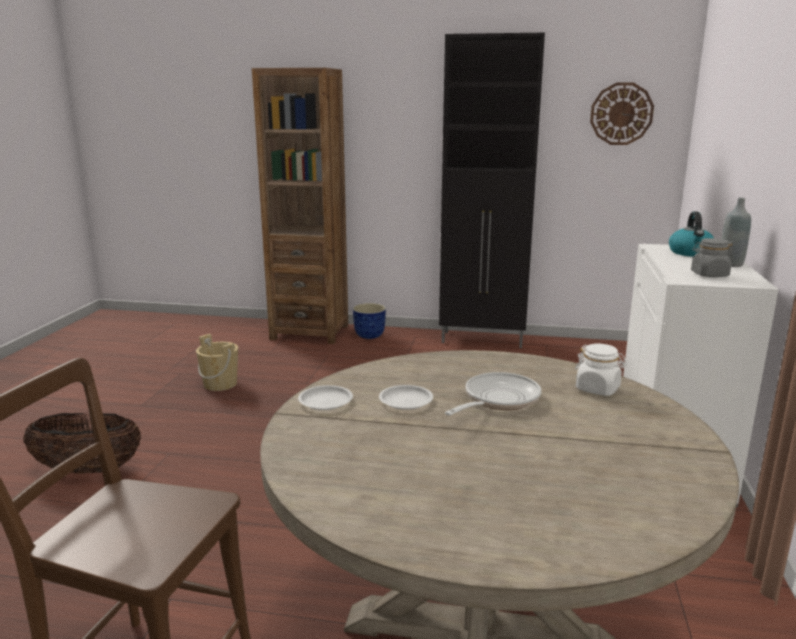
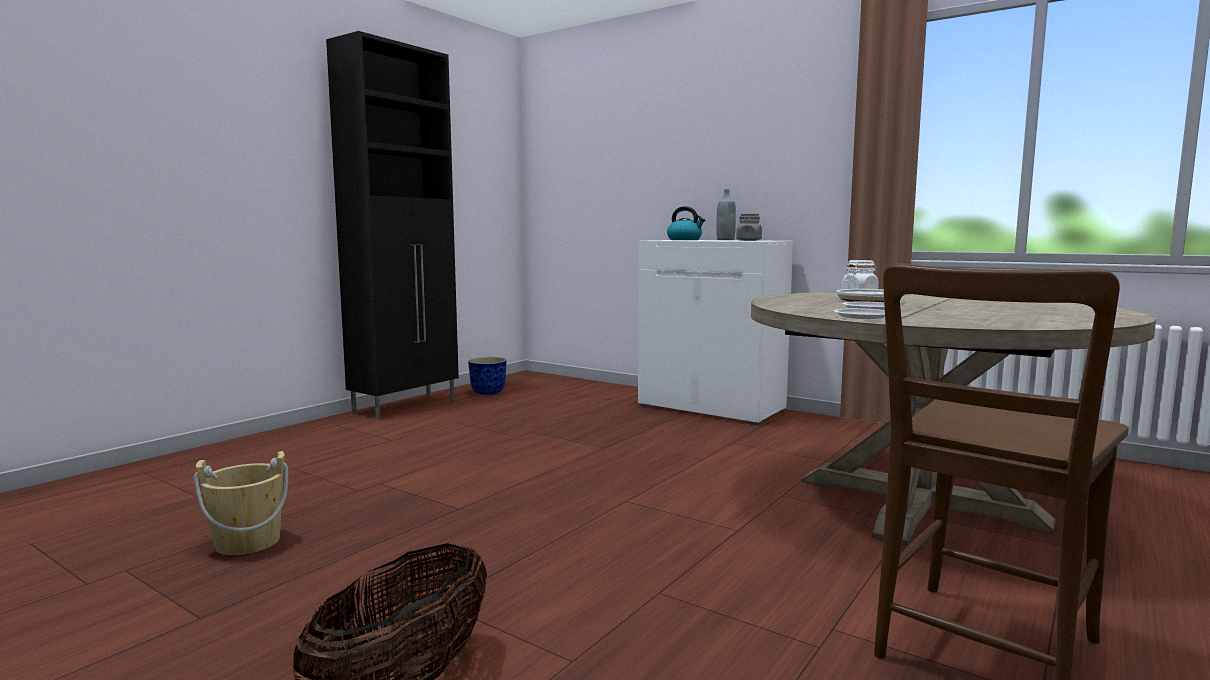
camera: 65 degrees left, 10 degrees down
(310, 332) = (185, 465): brown bookcase -> none
(370, 336) = (282, 441): planter -> planter (488, 393)
(621, 114) = (479, 151): wall clock -> none

